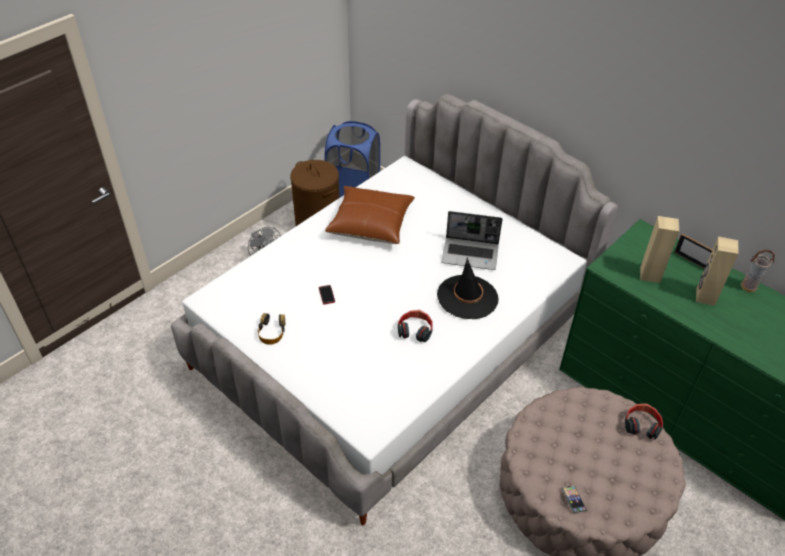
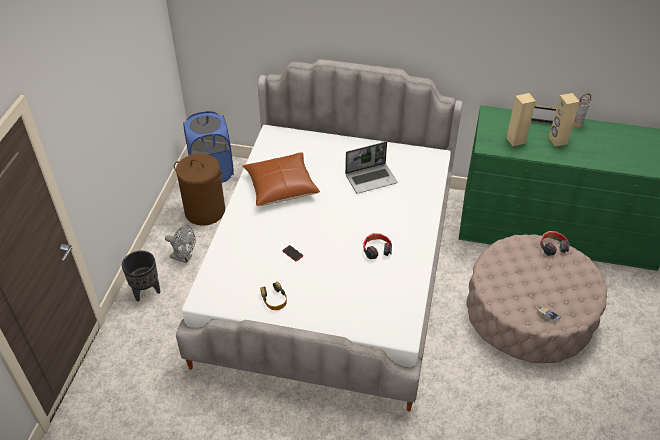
camera: 30 degrees left, 0 degrees up
(209, 277) = (146, 291): none -> black planter
(467, 297) = (393, 210): black hat -> none

